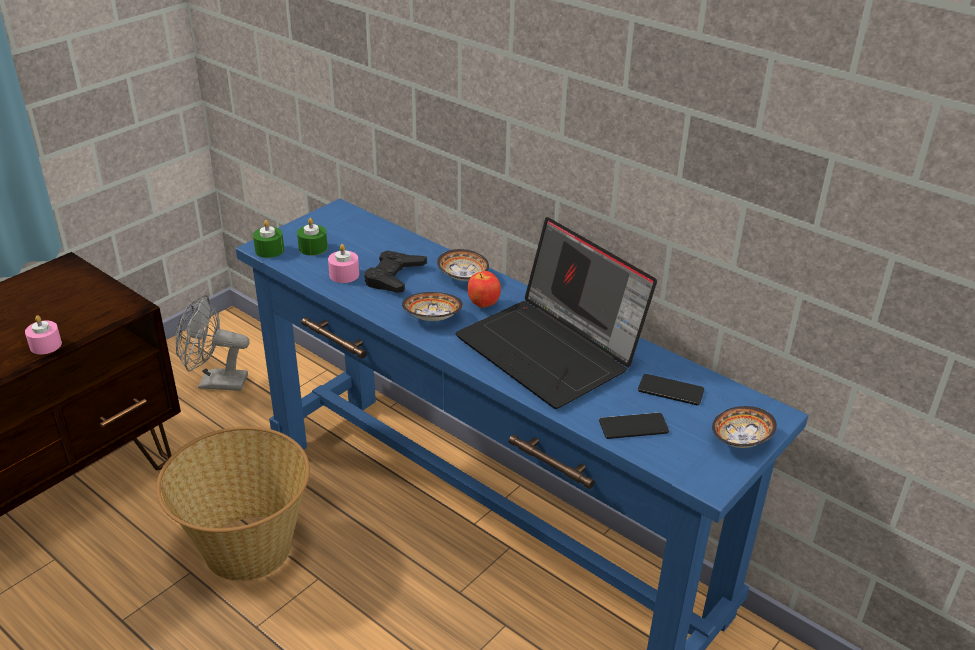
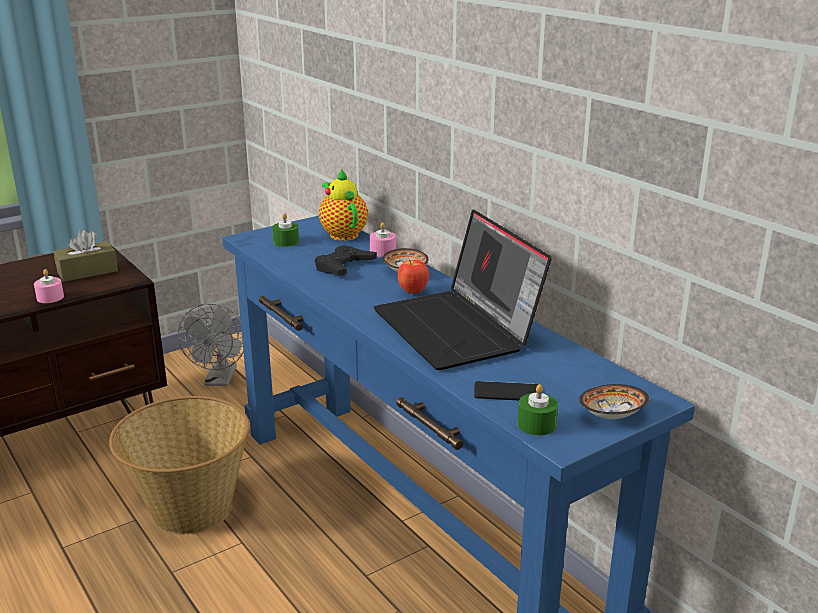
camera: 15 degrees right, 10 degrees down
(71, 301) = (87, 272): none -> brown tissue box
(215, 382) = (220, 380): grey fan -> grey fan turned 105 degrees counterclockwise
(269, 250) = (249, 240): green candle -> green candle (536, 424)
(344, 275) = (301, 261): pink candle -> pink candle (382, 252)
(370, 229) = (342, 234): none -> teapot
(432, 318) = (361, 296): bowl -> none
(670, 390) = (559, 370): phone -> none

